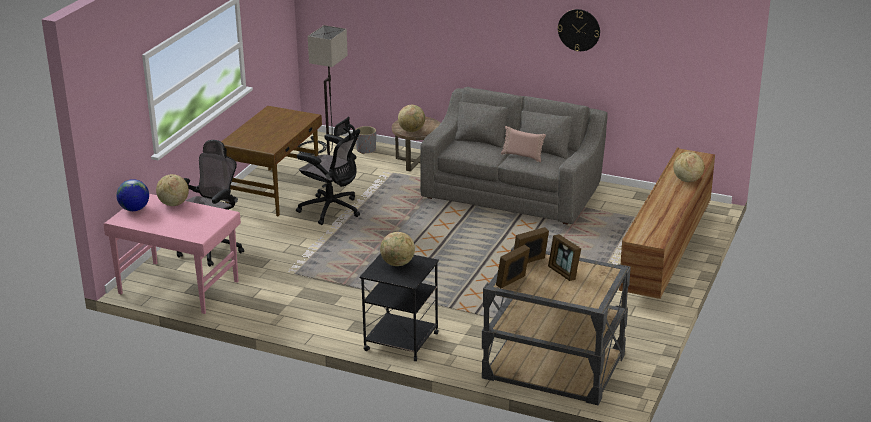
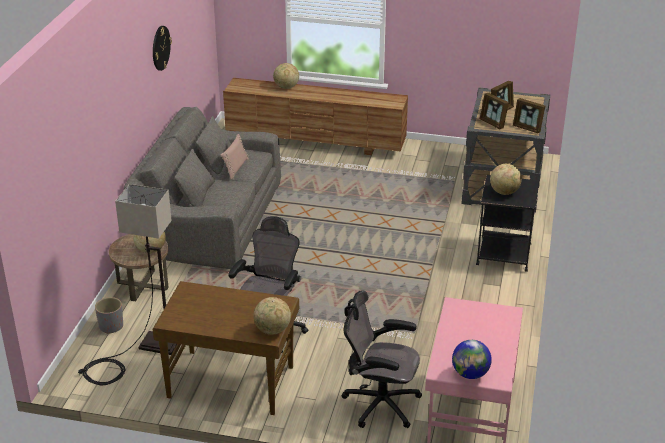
camera: 100 degrees left, 5 degrees up
(173, 204) = (446, 346): globe -> globe (272, 330)

